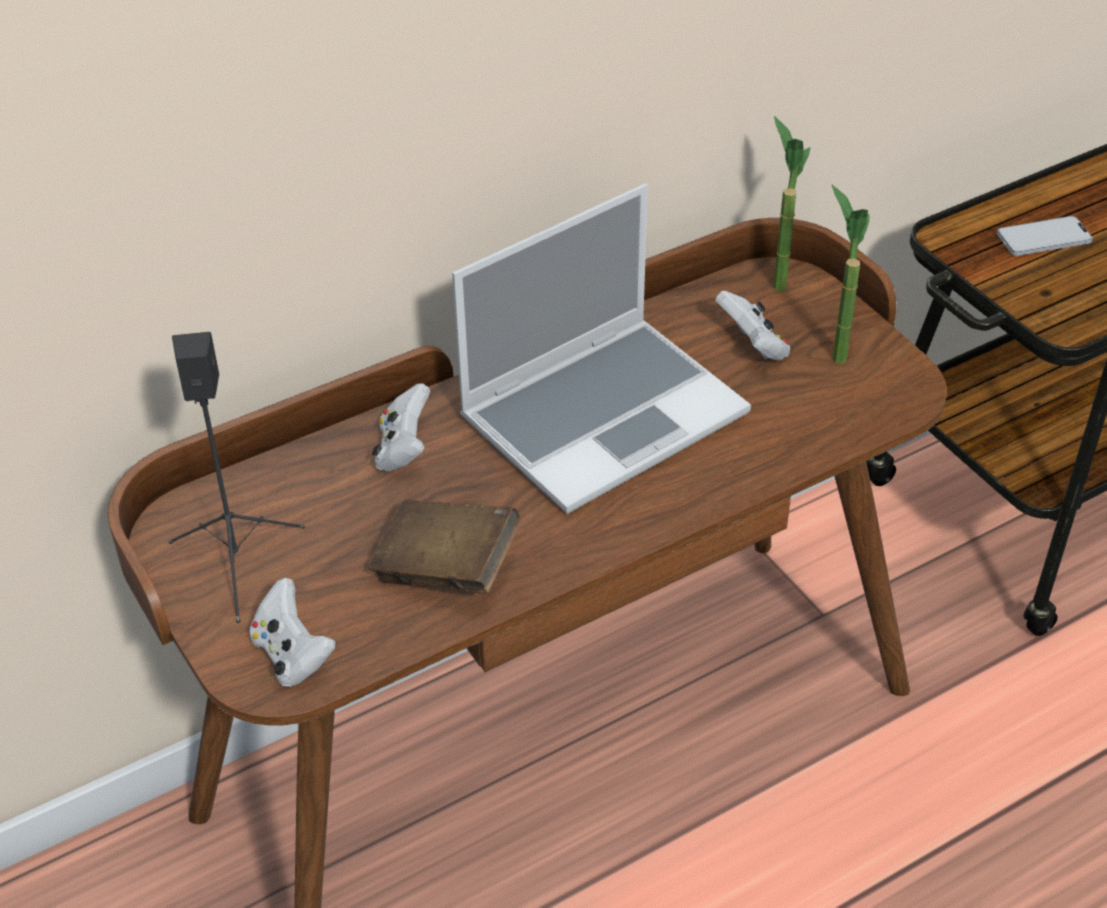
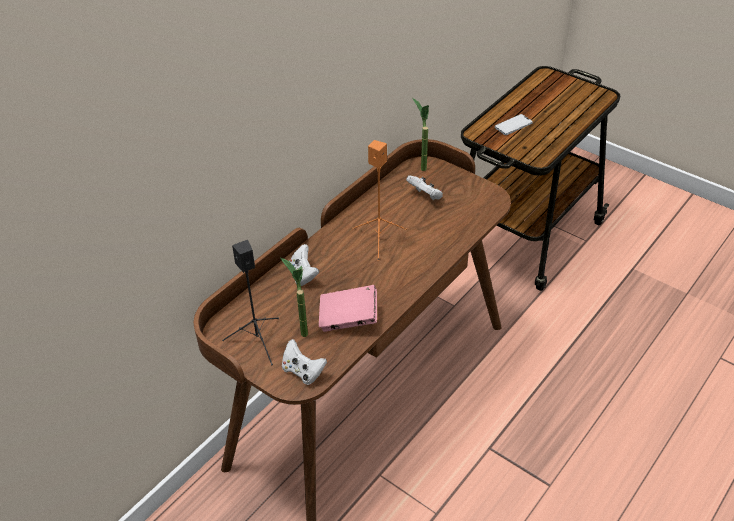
camera: 20 degrees left, 0 degrees up
(446, 569) = (348, 319): brown book -> pink book
(604, 414) = (379, 238): laptop -> orange speaker
(834, 350) = (458, 189): potted plant -> potted plant (300, 329)

